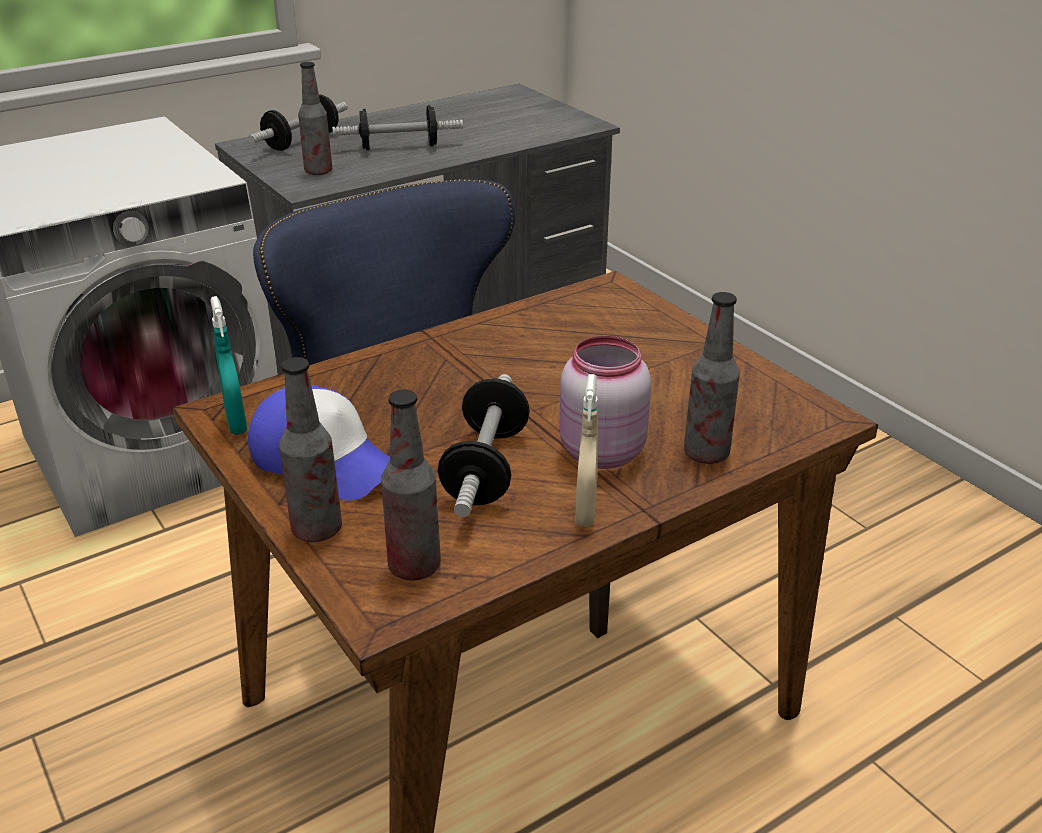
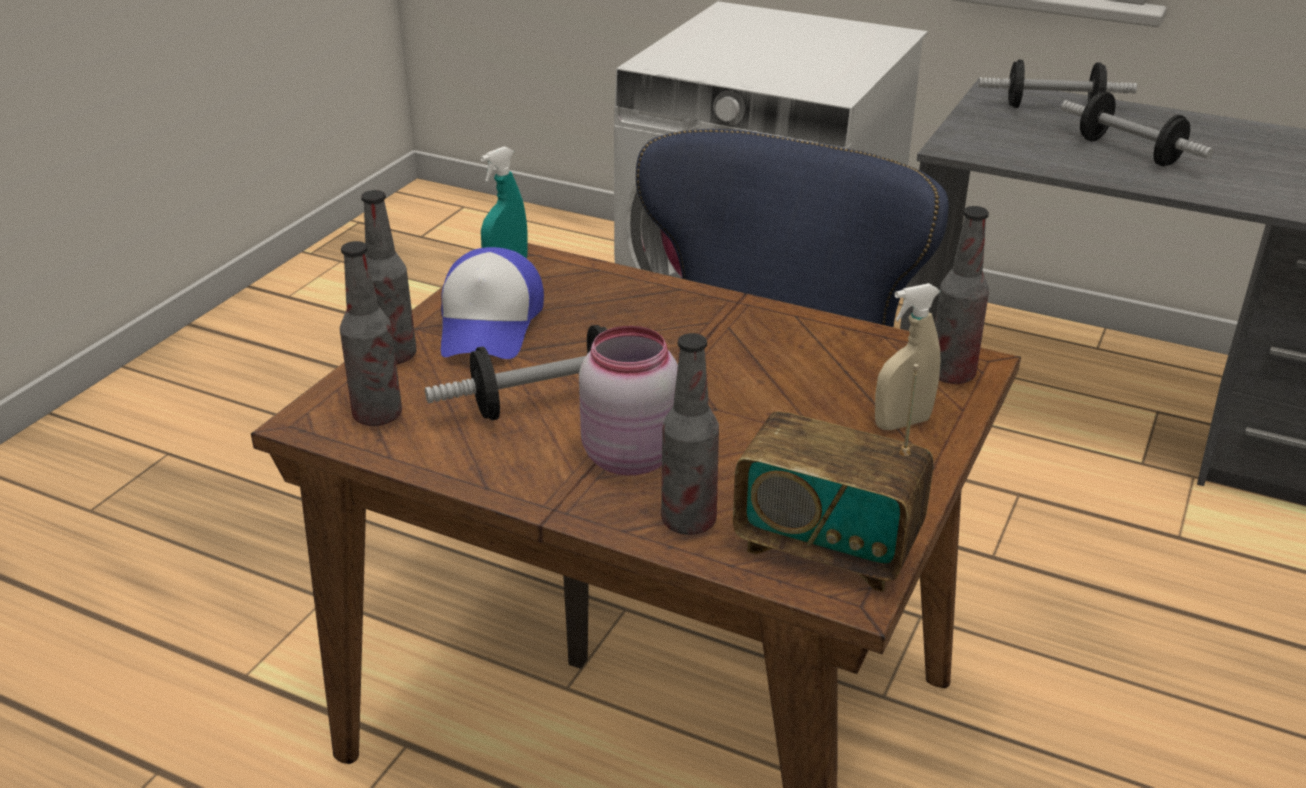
camera: 60 degrees right, 0 degrees up
(318, 171) = (1001, 139): bottle -> bottle (951, 375)
(585, 511) = (523, 476): beige spray bottle -> beige spray bottle (902, 423)
(775, 411) = (827, 548): none -> radio

